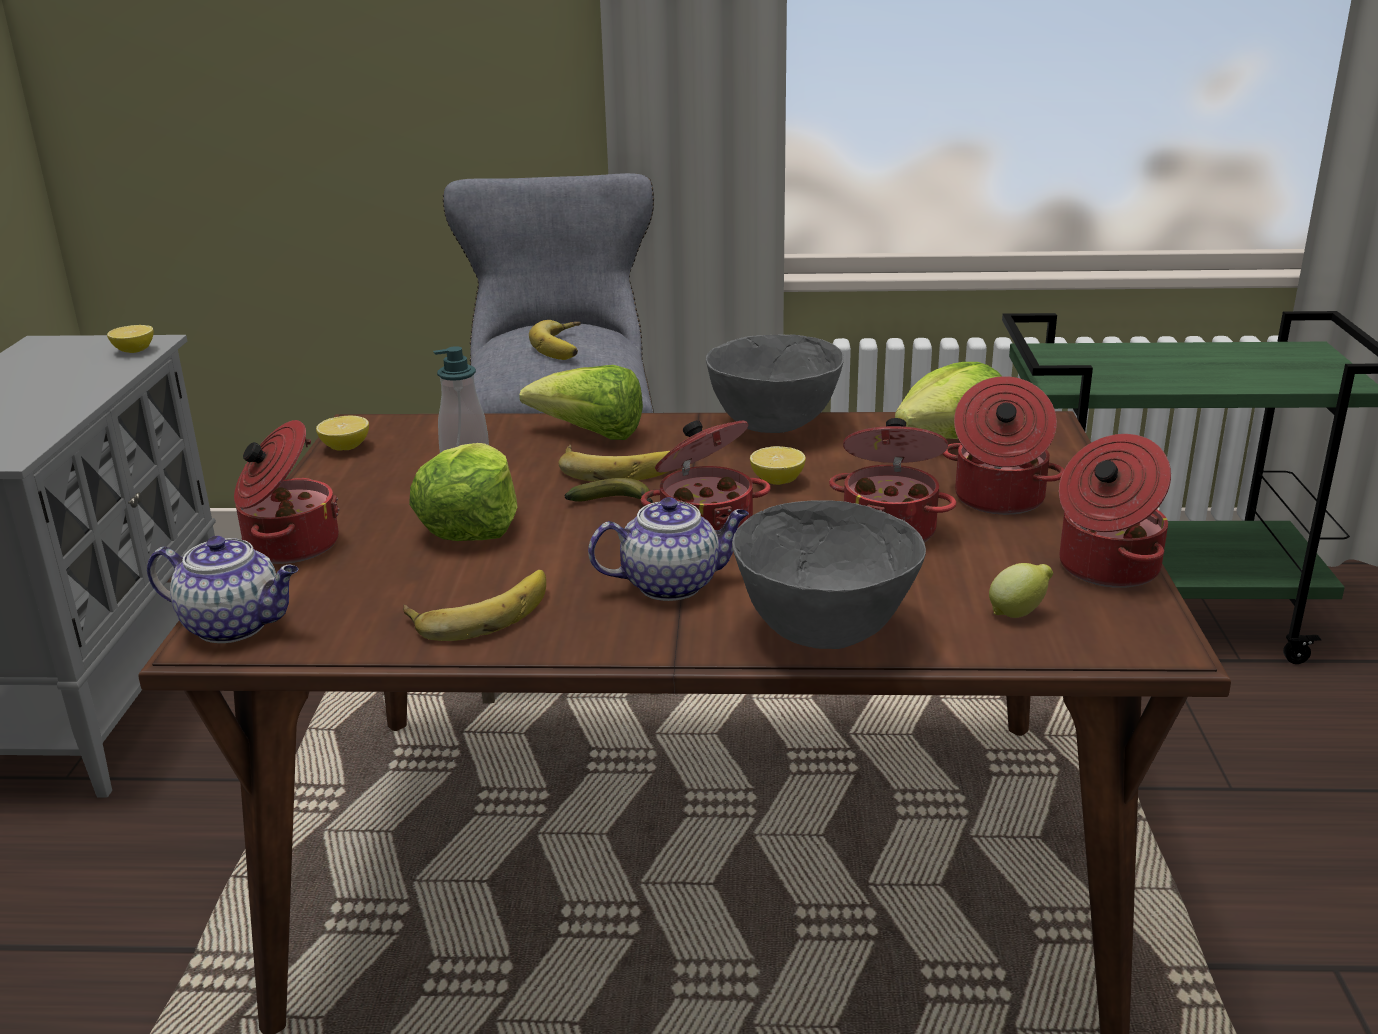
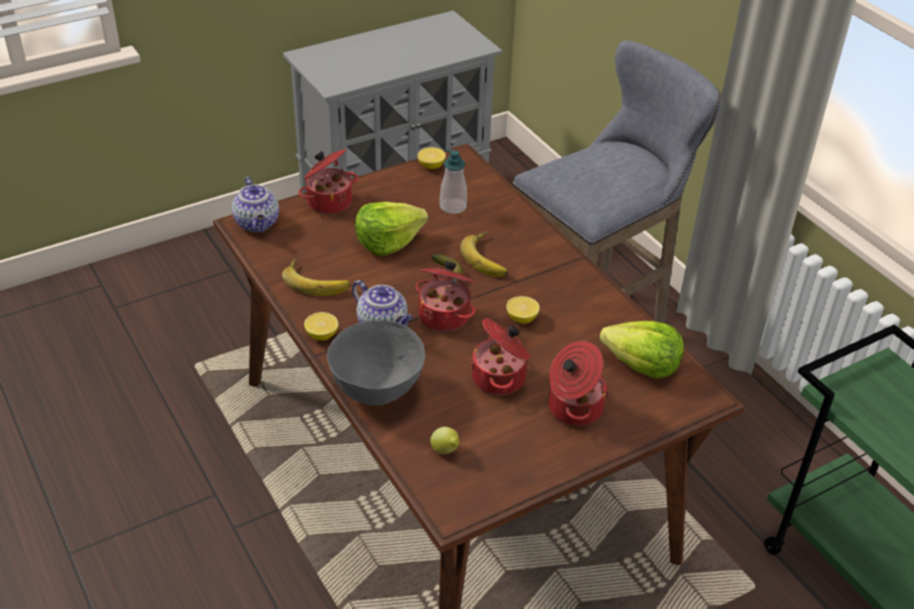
camera: 55 degrees right, 15 degrees up
(134, 351) = (466, 48): lemon -> lemon (322, 335)
(566, 346) = (610, 172): banana -> none
(591, 435) = (518, 233): lettuce -> none
(772, 426) = (590, 291): grey bowl -> none
(1105, 567) = (523, 471): cooking pot -> none

